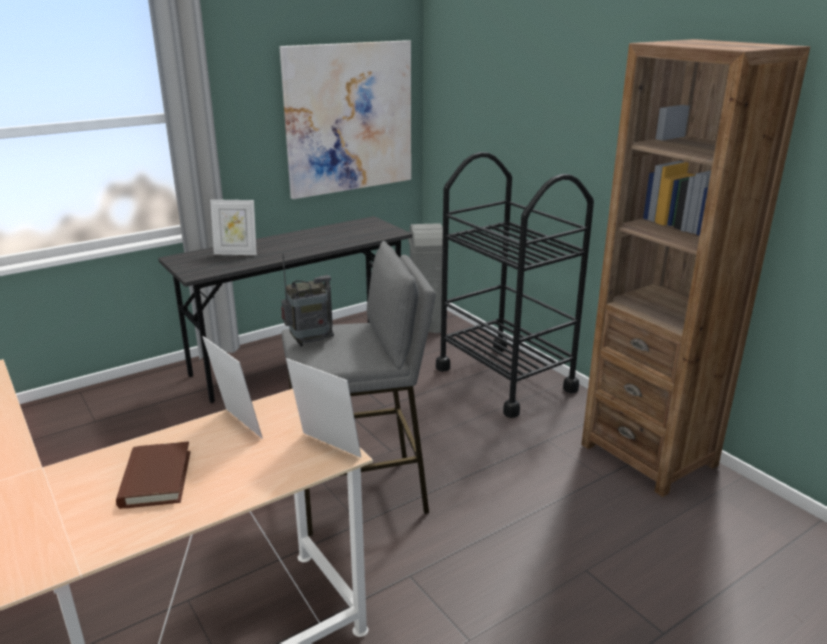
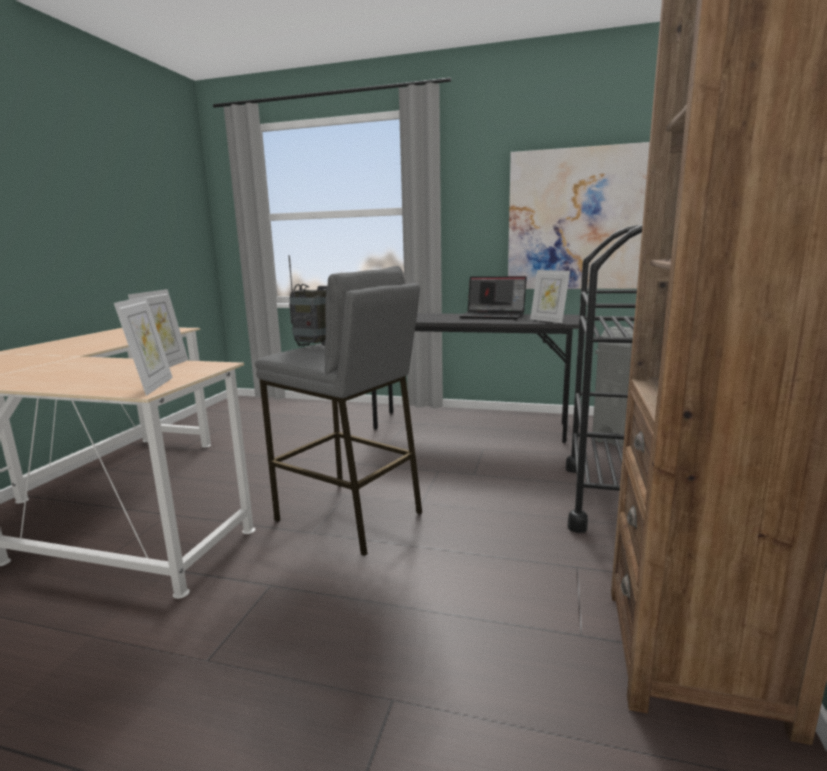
camera: 50 degrees right, 10 degrees down
(155, 479) = (76, 371): brown book -> none
(236, 253) = (425, 316): picture frame -> picture frame (548, 320)
(305, 236) = (493, 316): none -> laptop

